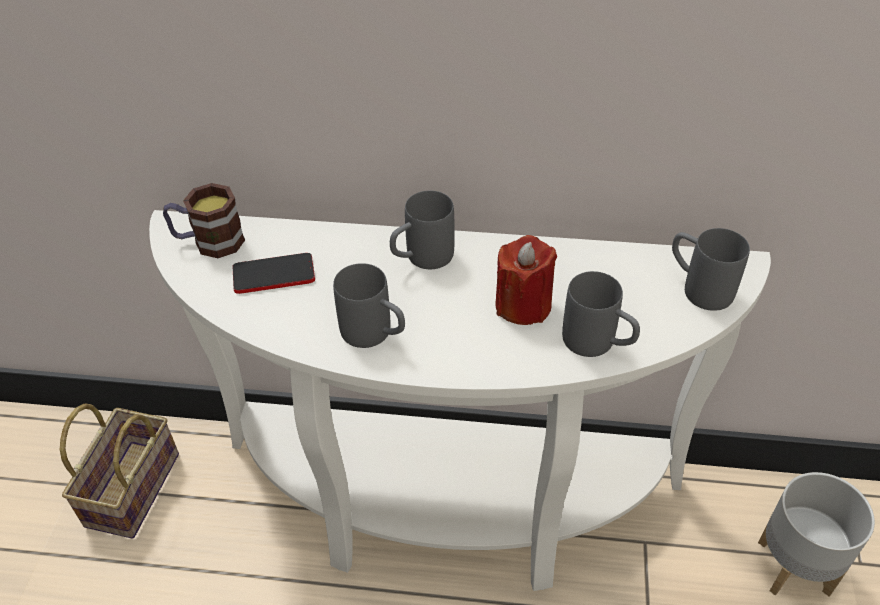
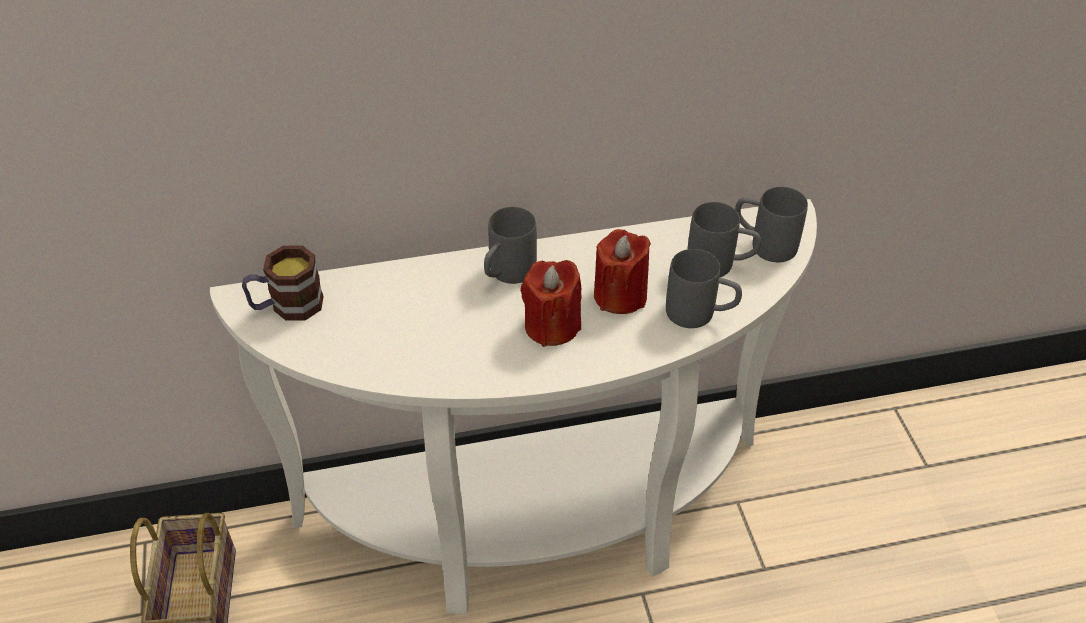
camera: 20 degrees left, 0 degrees up
(274, 275) = (371, 323): phone -> none
(375, 335) = (498, 355): grey mug -> grey mug (720, 265)
(441, 319) = (552, 326): none -> red candle
(795, 567) = (874, 485): grey planter -> none

